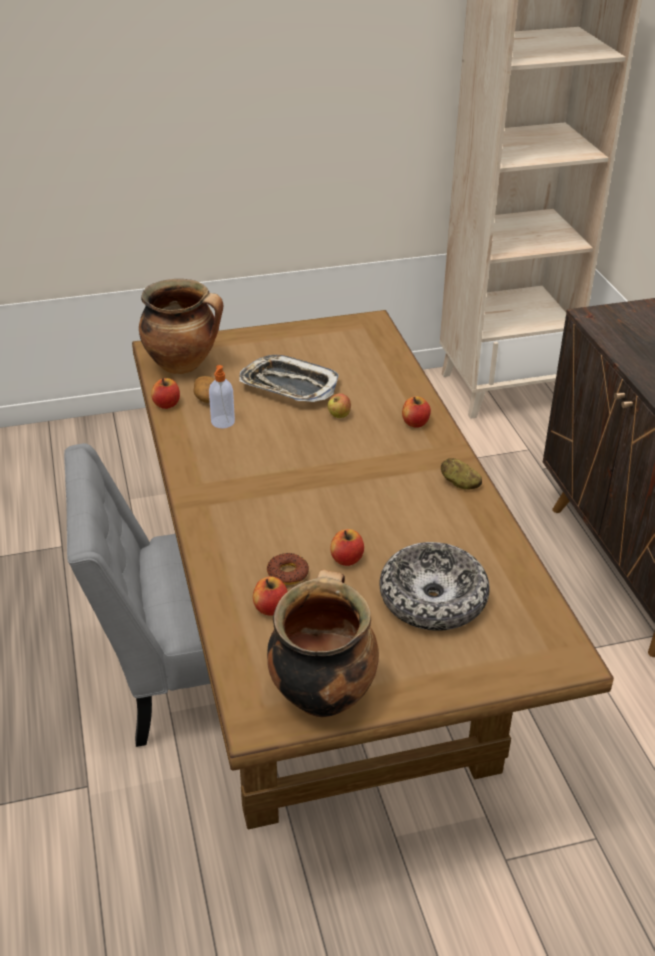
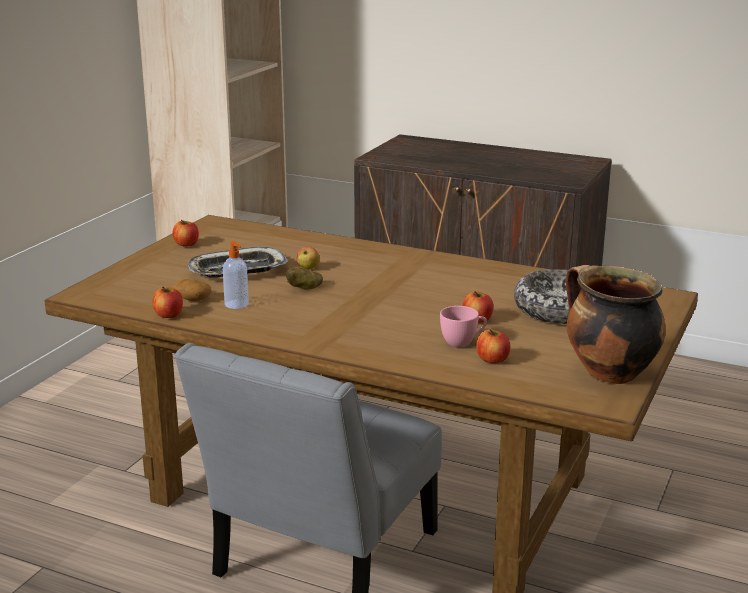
camera: 50 degrees left, 15 degrees down
(183, 365) = (126, 292): cooking pot -> none
(288, 573) = (463, 342): donut -> pink cup
(415, 423) = (363, 252): apple -> apple (186, 244)
(459, 484) = (453, 263): potato -> potato (304, 288)

